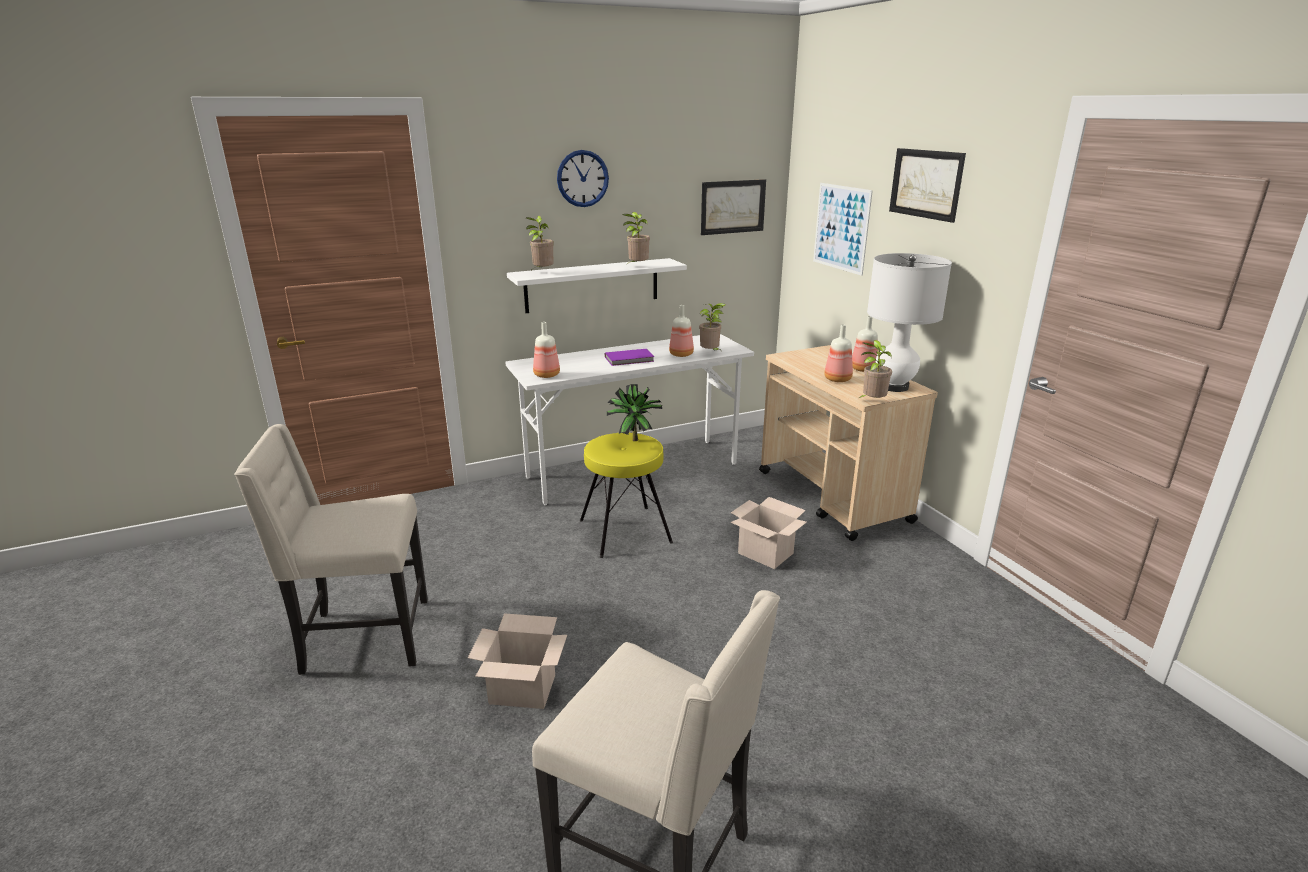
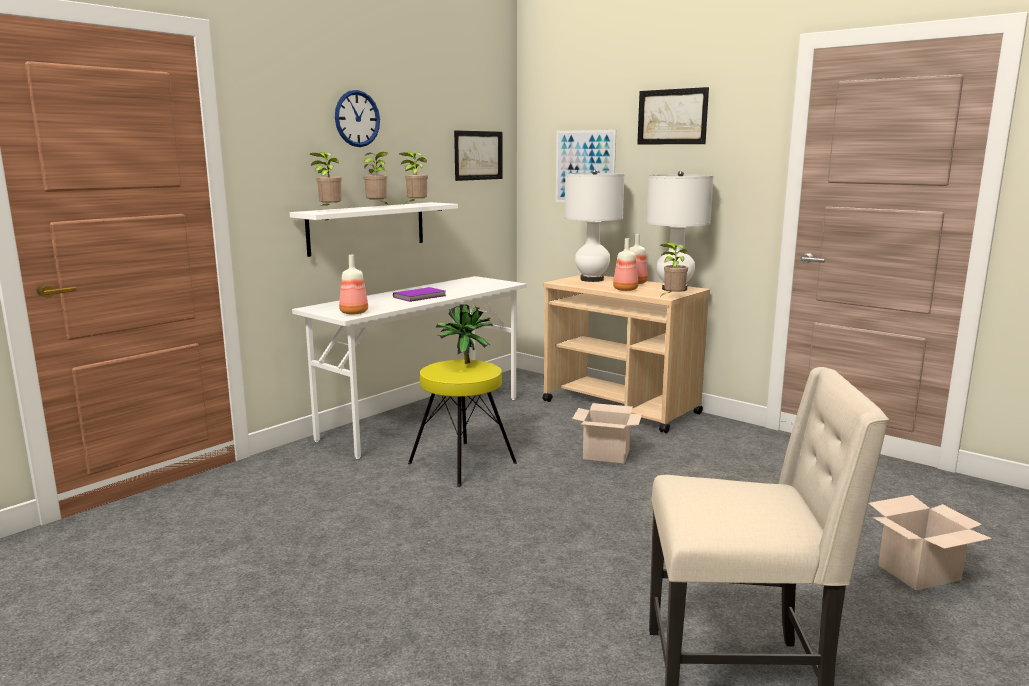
camera: 25 degrees left, 10 degrees down
(363, 638) = (259, 606): beige chair -> none
(520, 690) = (485, 602): cardboard box -> cardboard box (918, 573)
(681, 354) = (464, 290): bottle -> none
(710, 353) = (490, 287): potted plant -> potted plant (378, 206)
(822, 357) = (591, 279): none -> white table lamp

